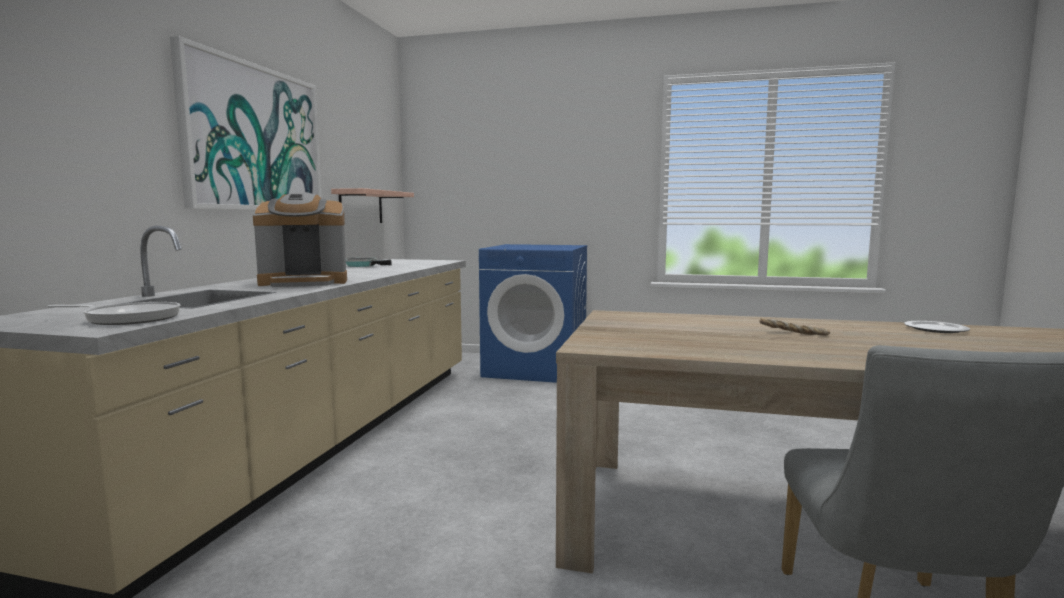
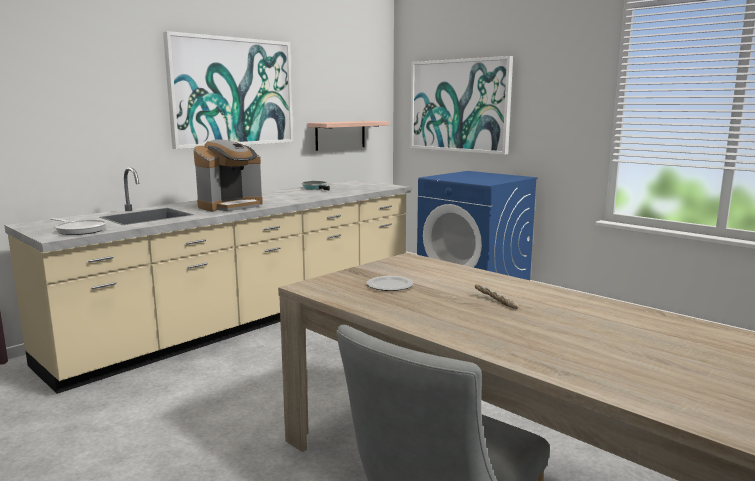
camera: 30 degrees right, 5 degrees up
(305, 283) = (231, 206): coffee machine -> coffee machine turned 60 degrees counterclockwise
(489, 176) = (459, 105): none -> picture
(936, 329) = (656, 322): plate -> plate (391, 285)

